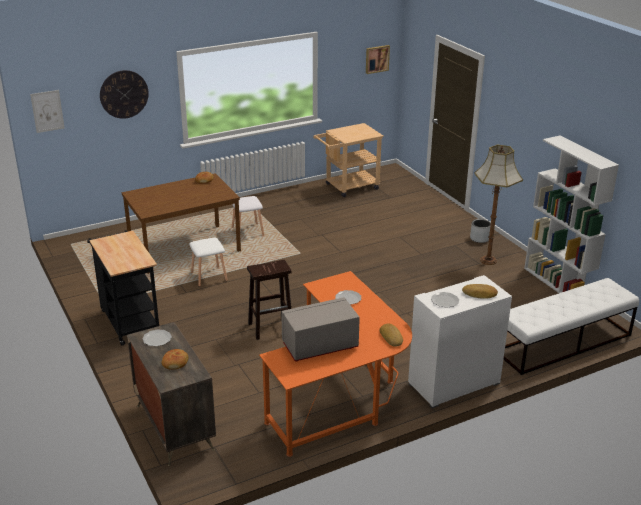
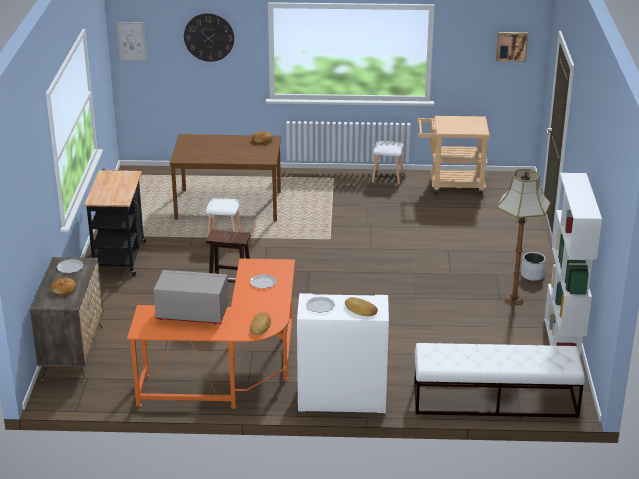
camera: 30 degrees right, 0 degrees up
(248, 232) = (302, 205): white stool -> white stool (387, 178)

